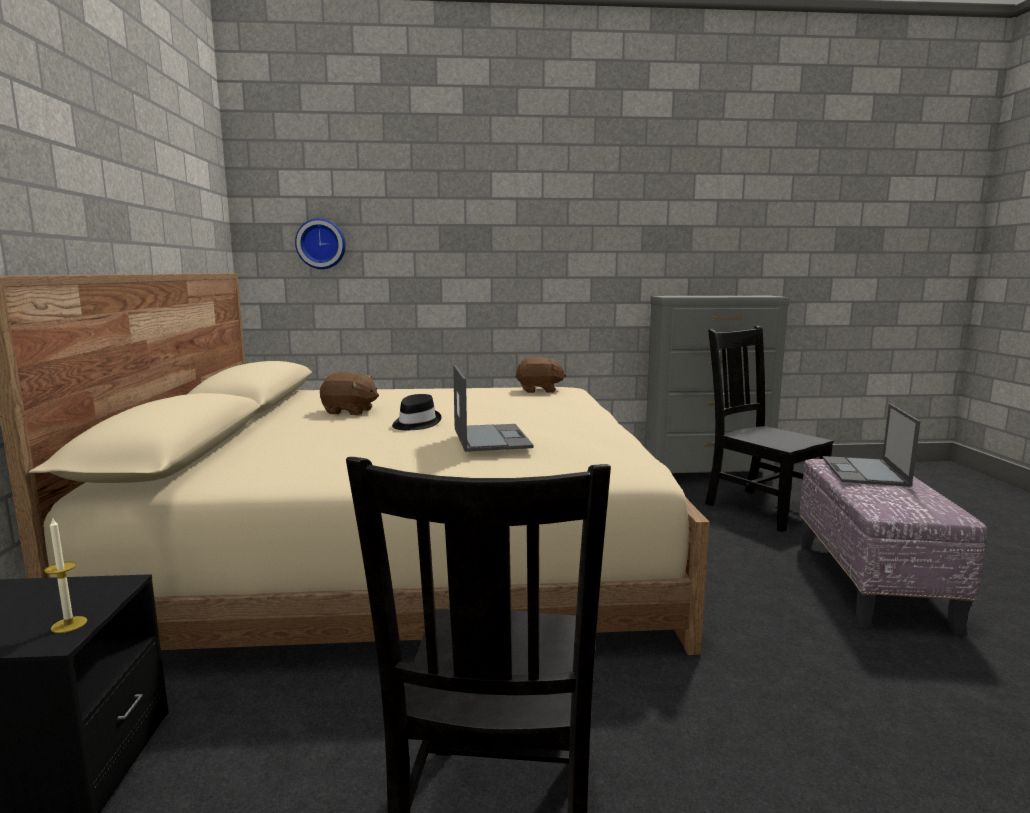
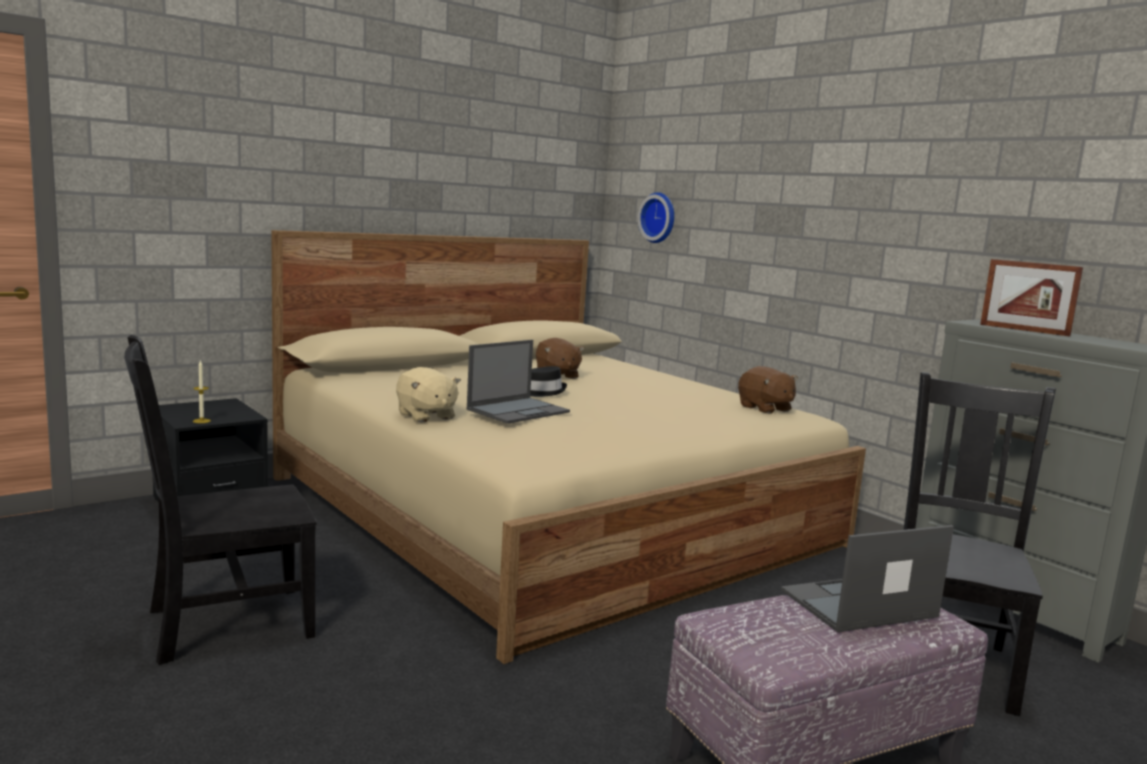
camera: 55 degrees right, 0 degrees up
(438, 472) = (425, 416): none -> beige plush toy
(702, 296) = (1024, 330): none -> picture frame

